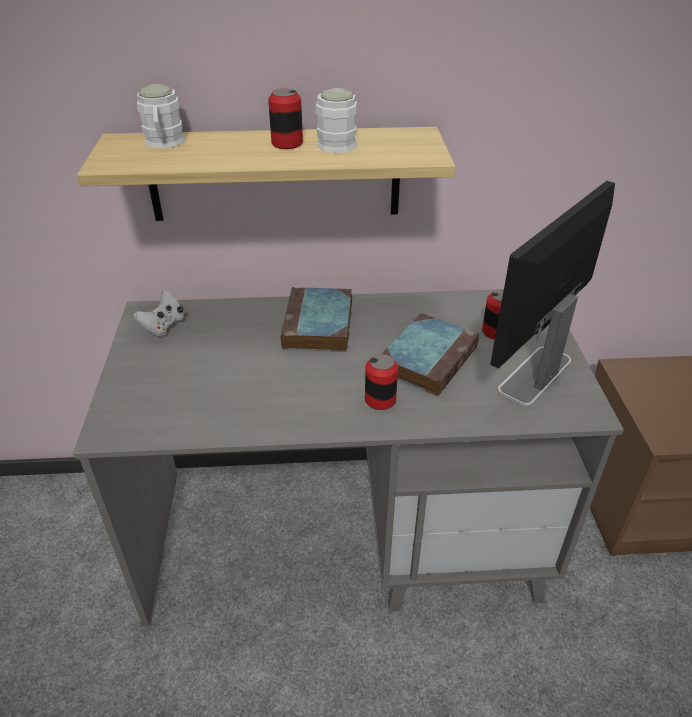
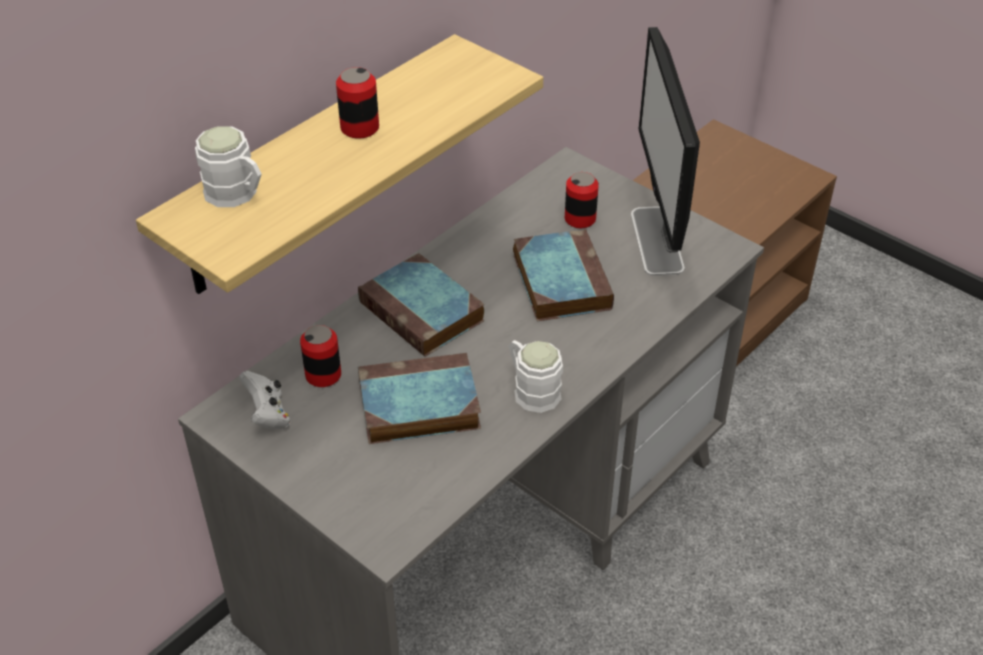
camera: 45 degrees left, 5 degrees up
(237, 372) = (416, 406): none -> book
(337, 141) = (401, 100): white mug -> white mug (531, 389)
(380, 400) = (572, 344): can -> can (323, 375)

